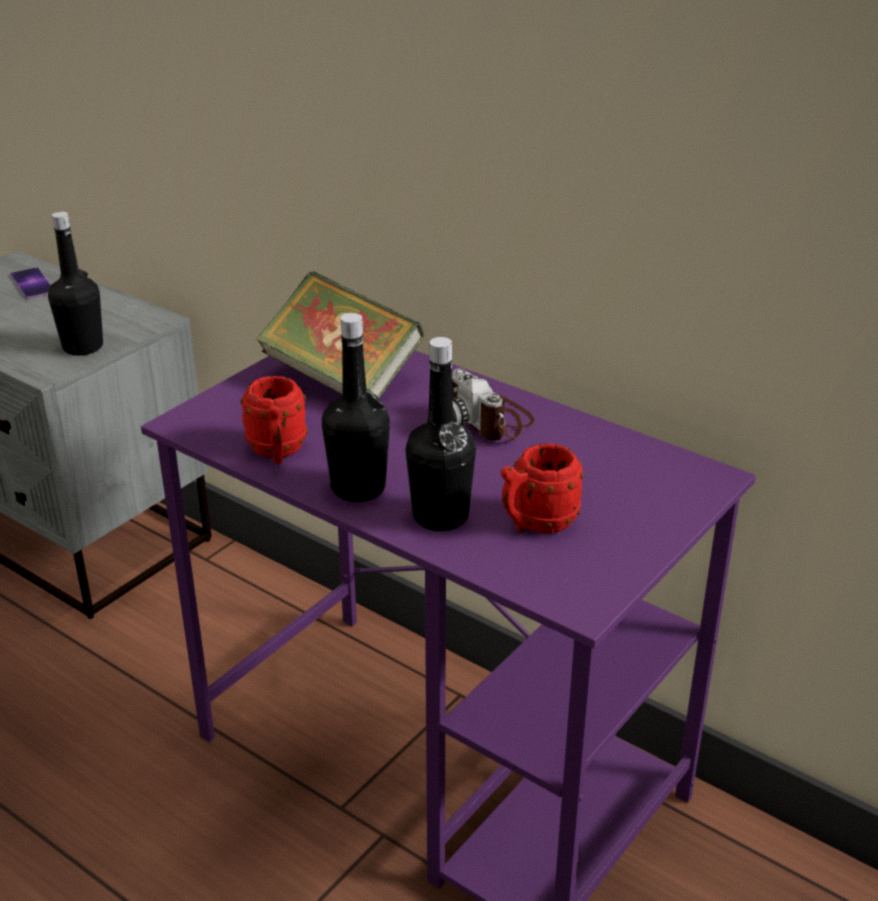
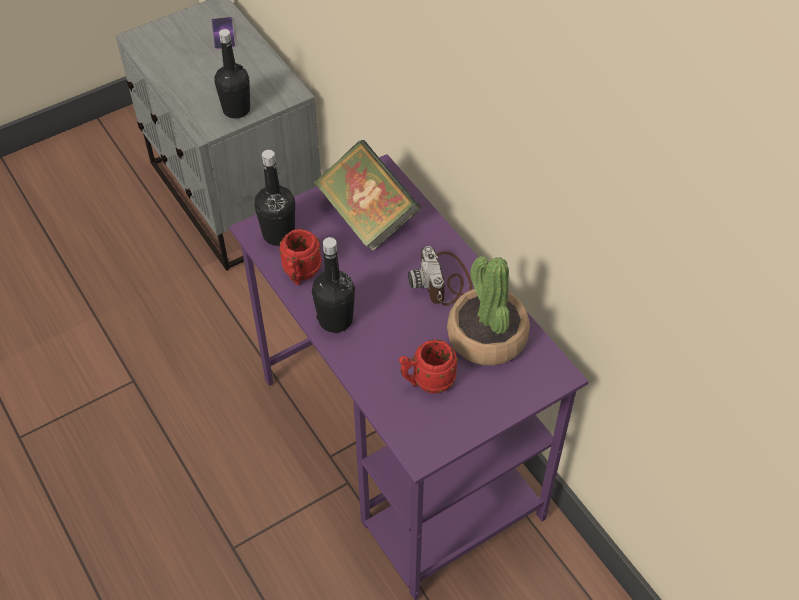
camera: 20 degrees right, 20 degrees up
(440, 516) = (373, 358): black bottle -> black bottle (278, 234)
(587, 460) = (486, 336): none -> potted plant

